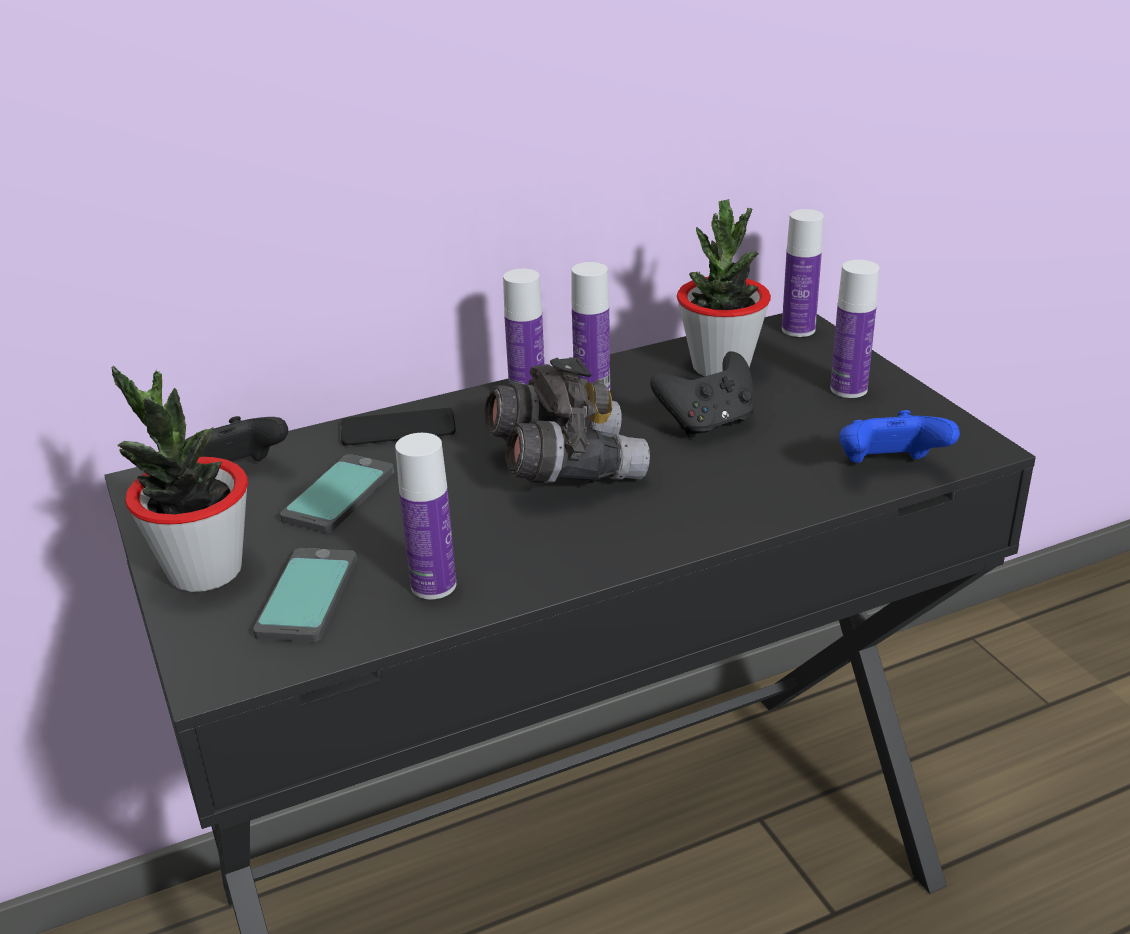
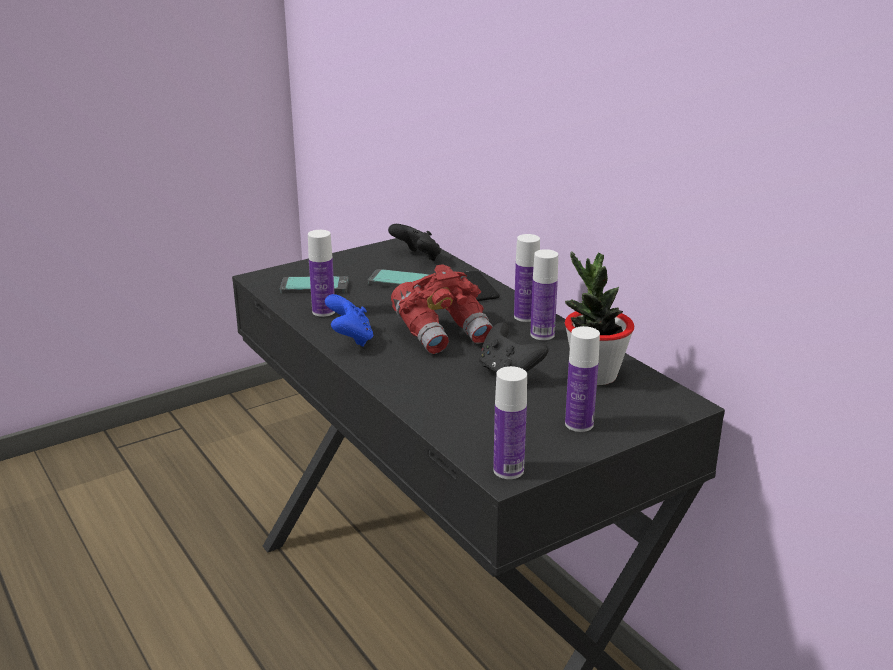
camera: 80 degrees right, 5 degrees down
(204, 571) = (334, 264): potted plant -> none
(564, 466) = (443, 333): grey binoculars -> red binoculars
(798, 329) = (675, 404): bottle -> bottle (508, 470)
(889, 468) = (463, 437): blue game controller -> blue game controller (350, 339)

